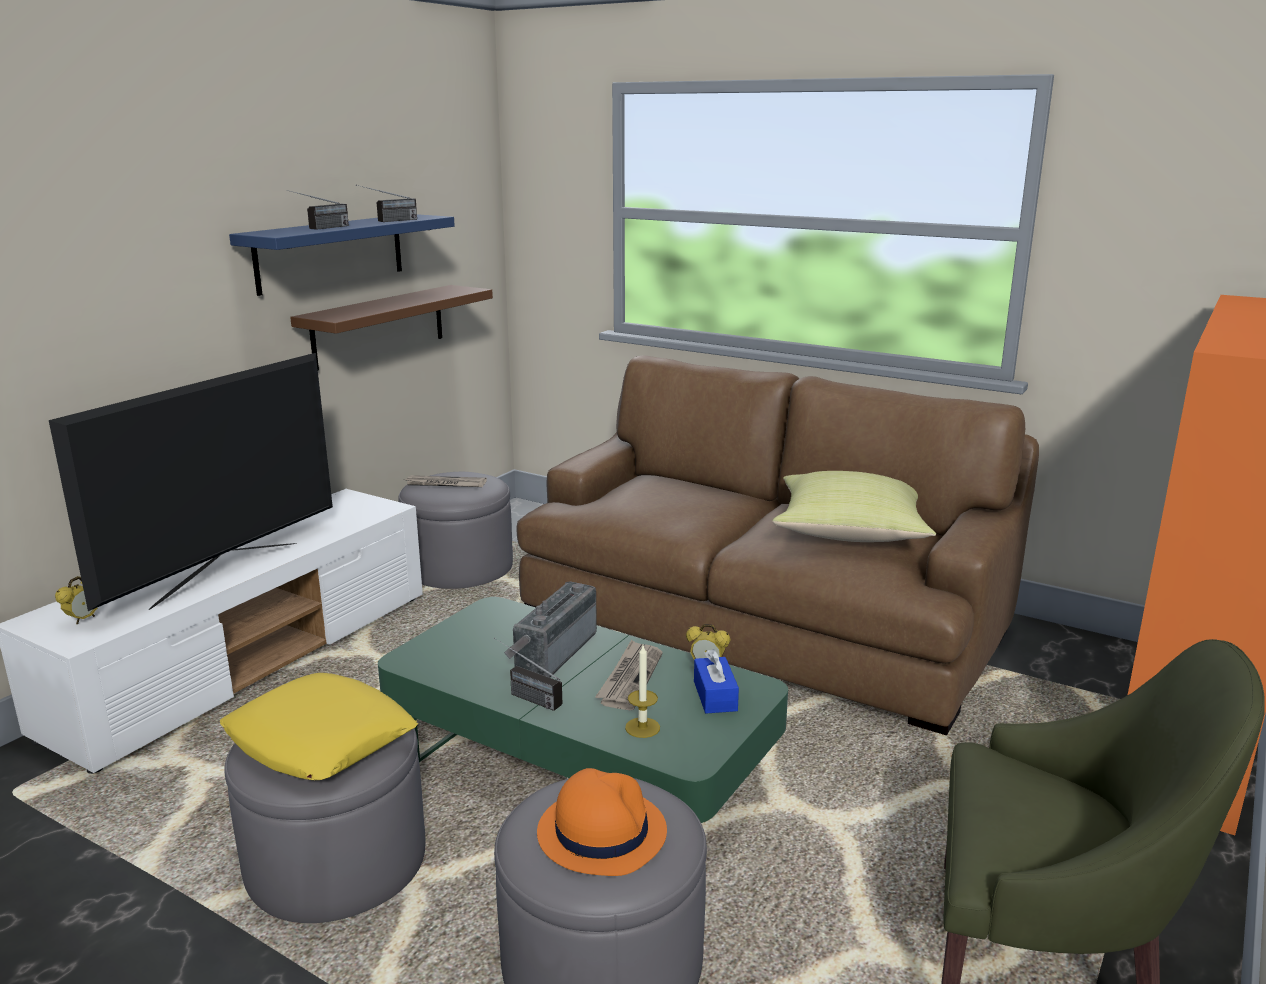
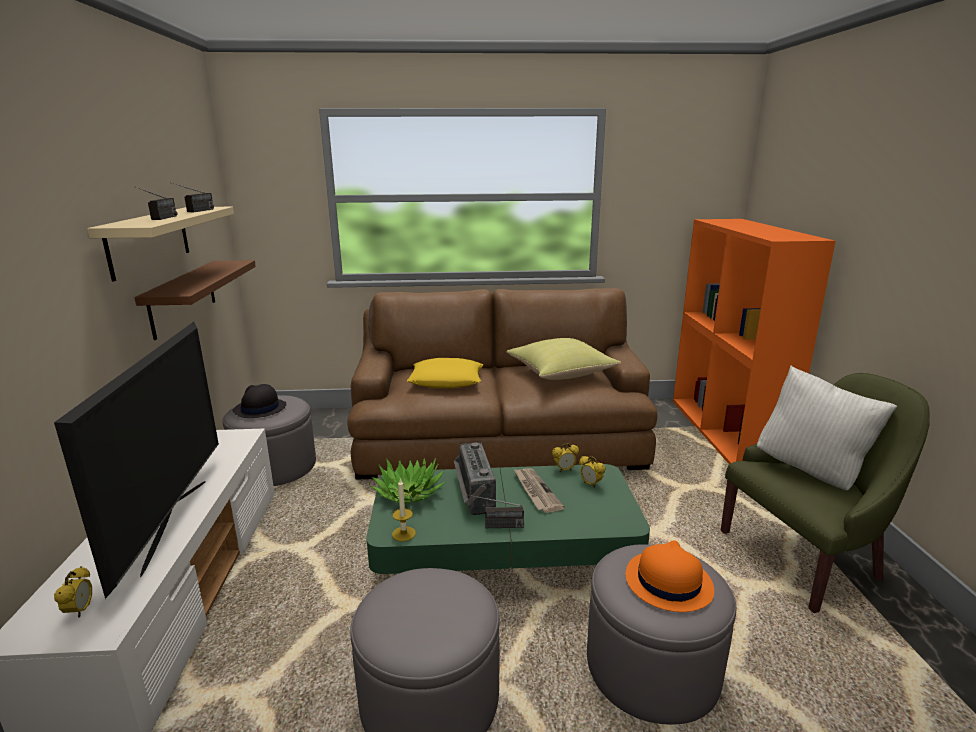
camera: 35 degrees left, 0 degrees up
(320, 739) = (427, 610): yellow pillow -> yellow pillow (446, 380)
(331, 252) = (149, 240): blue shelf -> beige shelf
(445, 484) = (259, 409): newspaper -> black hat
(485, 626) = (409, 493): none -> potted plant
(642, 727) = (582, 516): candle -> candle (403, 533)
(715, 696) = (590, 484): blue tissue box -> alarm clock
(1073, 800) = (812, 471): none -> white pillow

